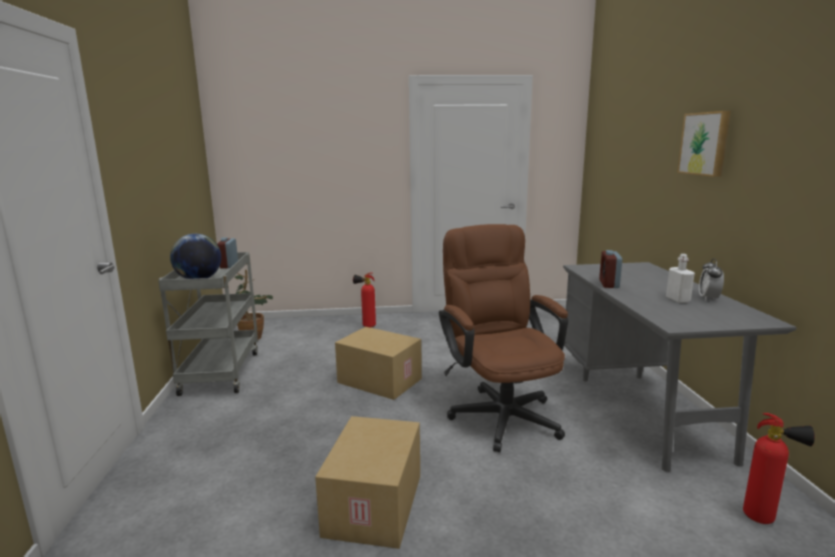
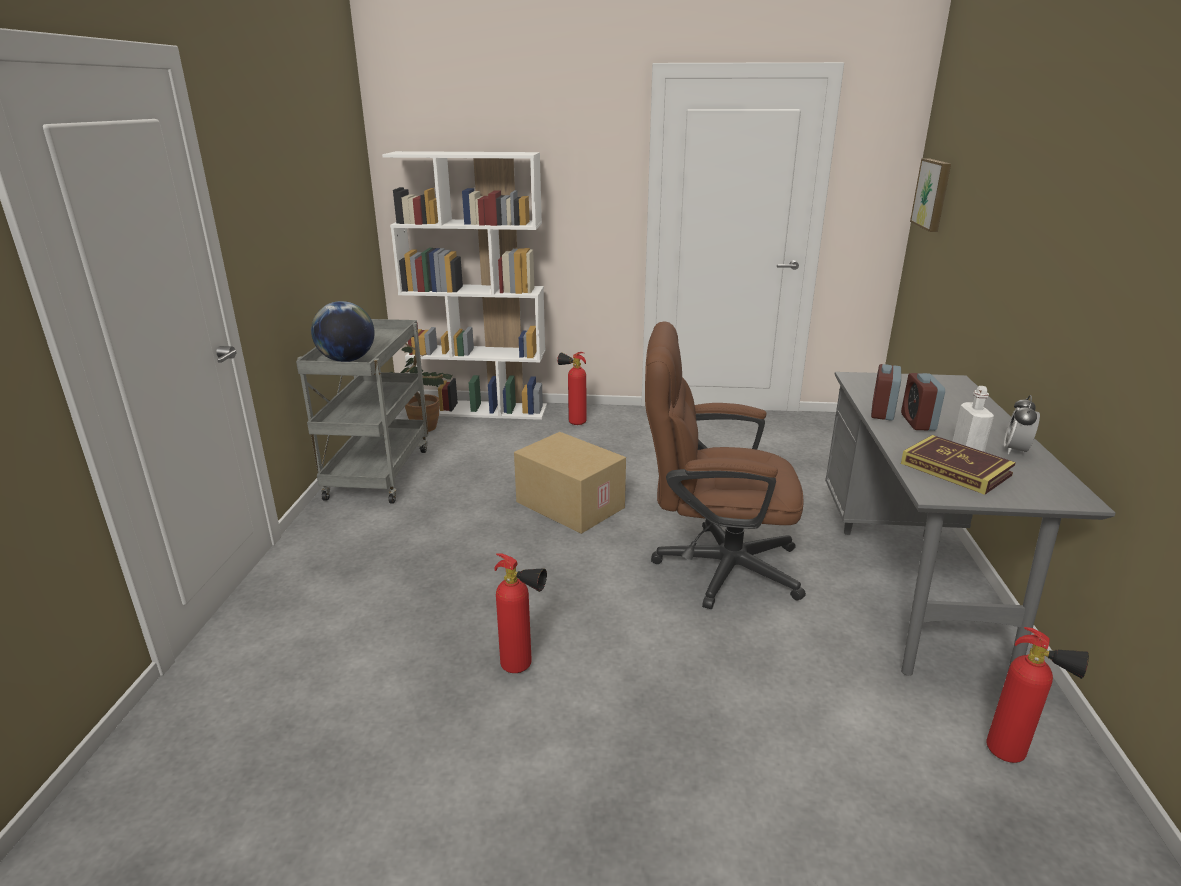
camera: 10 degrees right, 10 degrees up
(229, 265) = (389, 339): alarm clock -> alarm clock (918, 422)
(293, 323) = (481, 410): none -> white bookcase
(375, 505) = (523, 668): cardboard box -> fire extinguisher
(500, 412) = (713, 566): brown office chair -> brown office chair turned 75 degrees counterclockwise
(678, 311) = (955, 469): none -> book
(705, 144) = (1061, 213): picture -> picture (933, 194)

